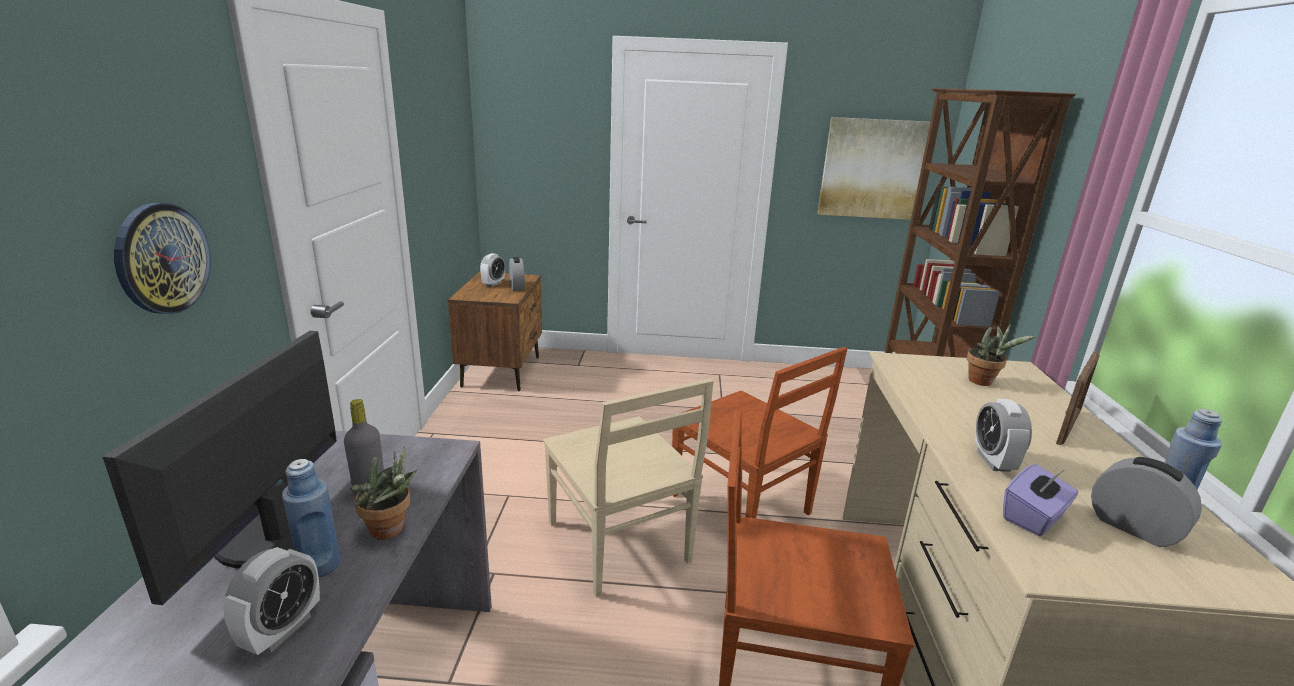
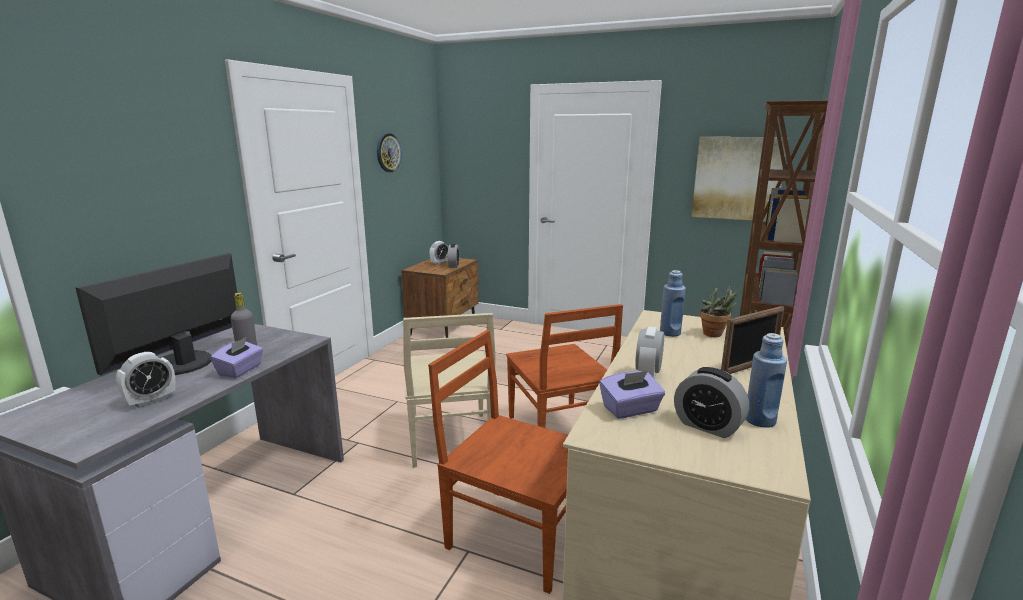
camera: 20 degrees right, 5 degrees down
(162, 258) = (165, 210): wall clock -> wall clock (388, 152)
(319, 565) = (192, 379): blue bottle -> blue bottle (670, 333)
(391, 531) = (240, 370): potted plant -> purple tissue box
(1133, 528) = (707, 426): alarm clock -> alarm clock turned 150 degrees clockwise

